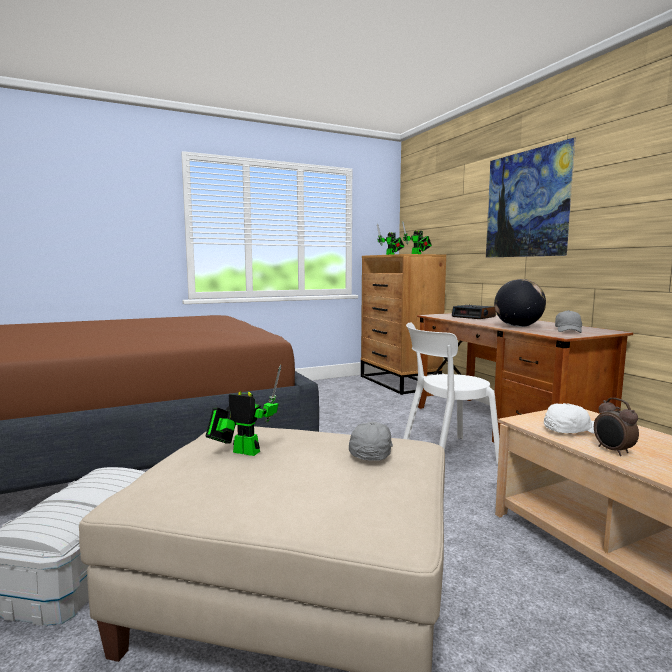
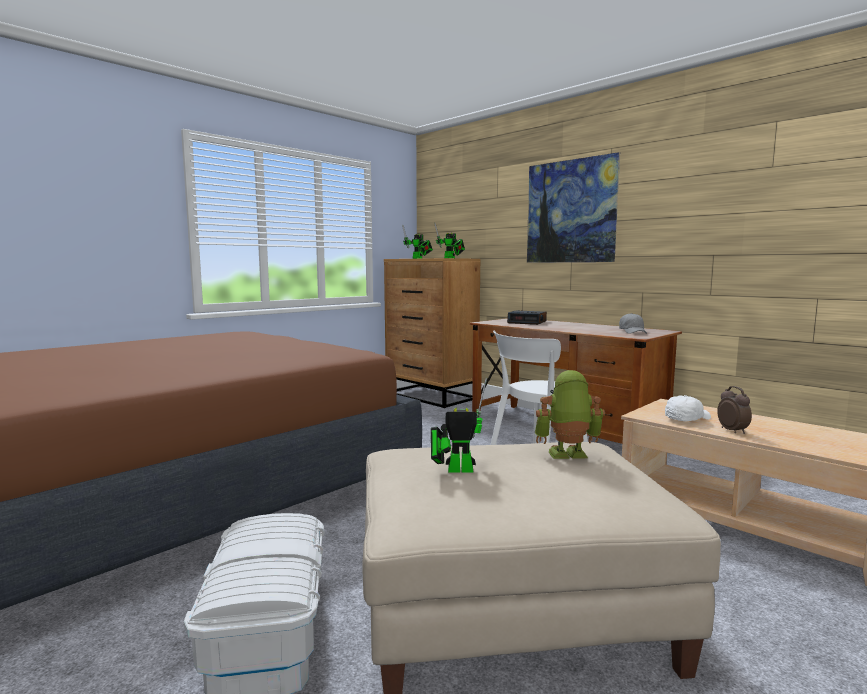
camera: 20 degrees left, 0 degrees up
(371, 452) = (567, 455): grey cap -> toy robot
(518, 326) = (585, 330): globe -> none
(613, 451) = (733, 431): alarm clock -> alarm clock turned 150 degrees counterclockwise

